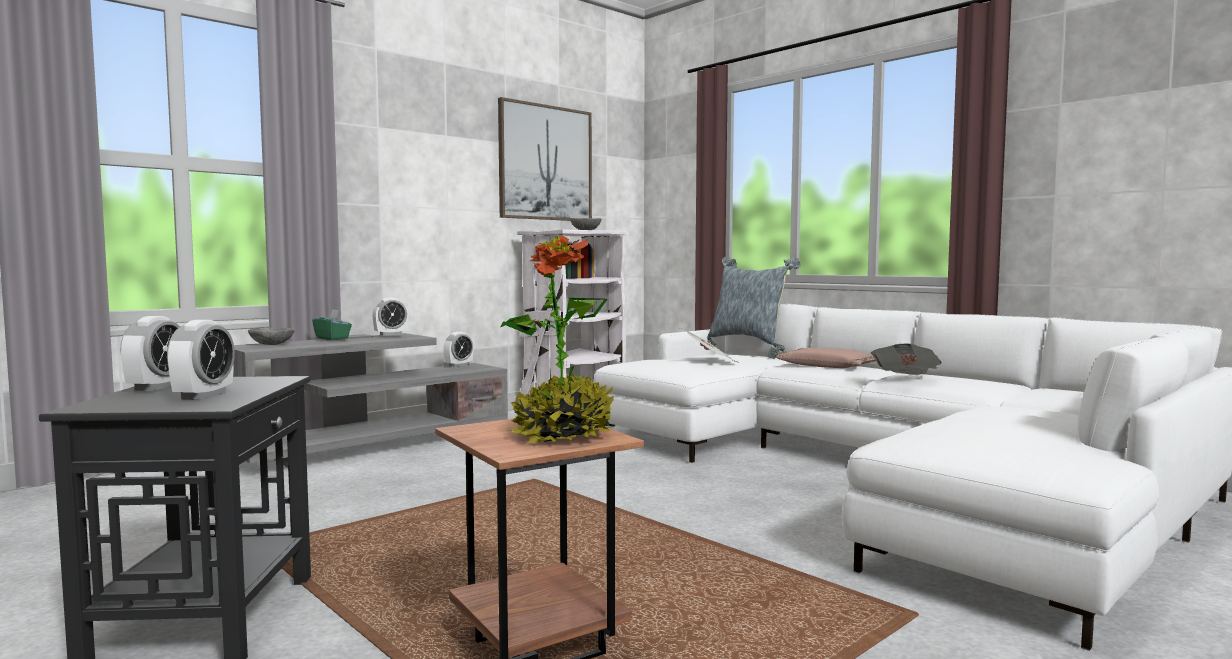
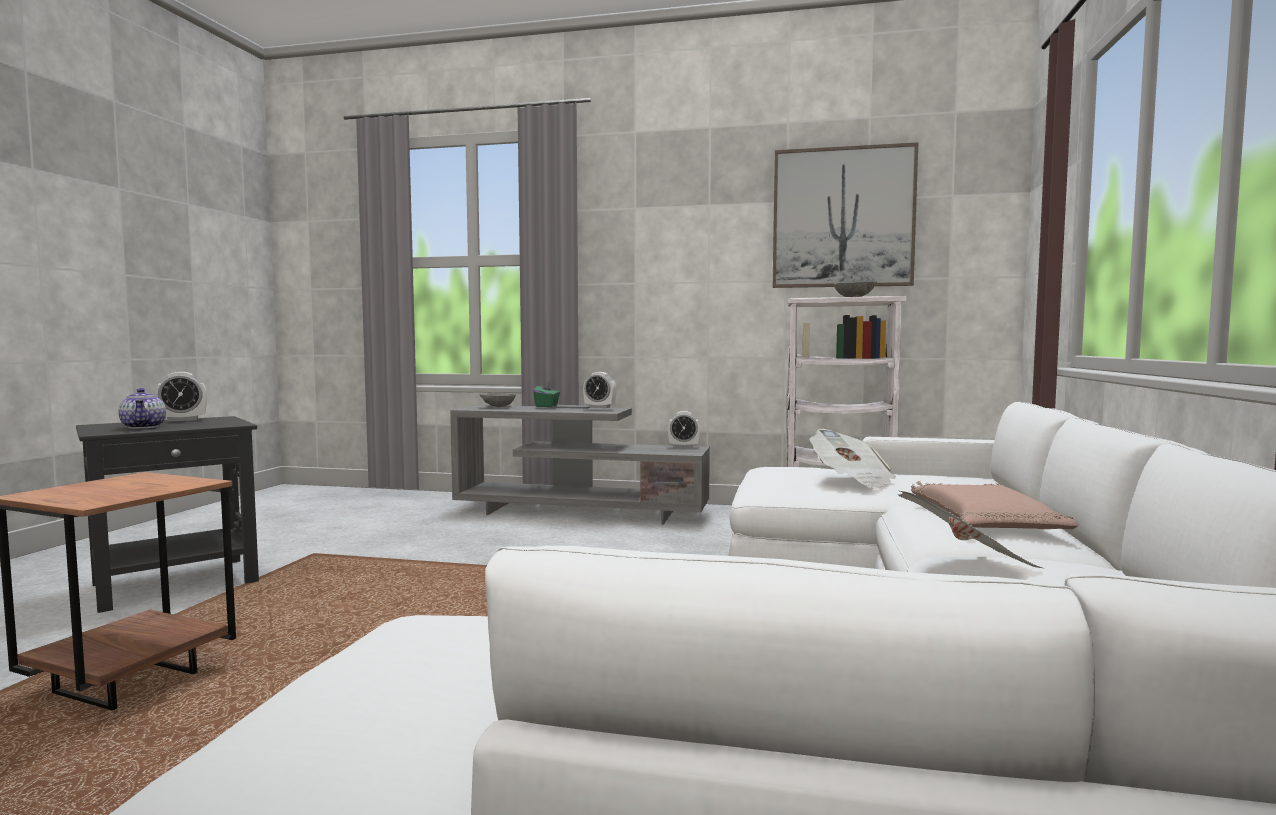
camera: 55 degrees right, 0 degrees up
(203, 396) = (144, 427): alarm clock -> teapot
(563, 435) = (106, 493): potted plant -> none
(749, 353) = (1000, 484): pillow -> none

